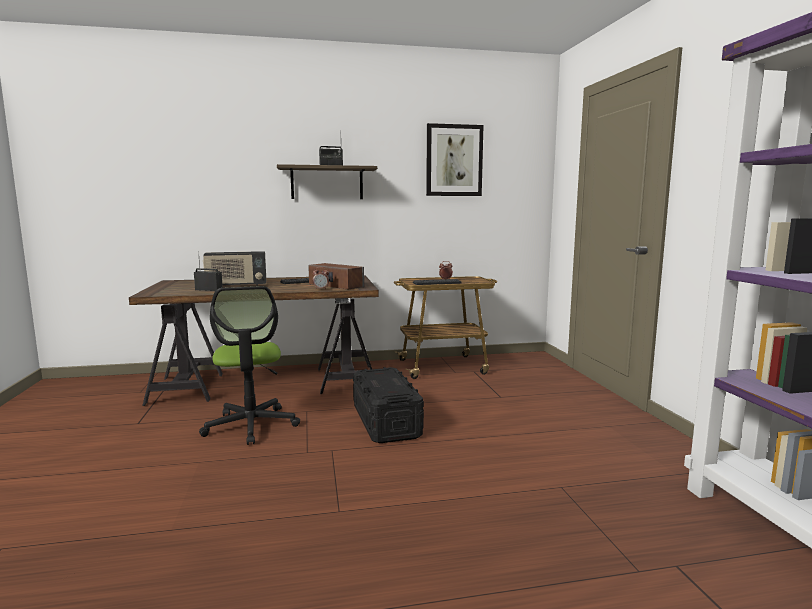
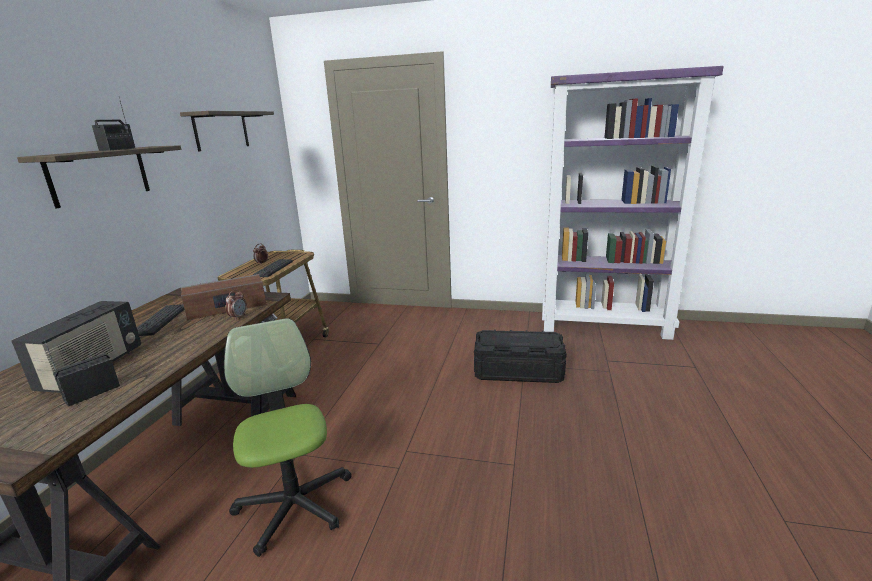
camera: 65 degrees left, 10 degrees up
(251, 425) = (294, 505): office chair -> office chair turned 120 degrees counterclockwise
(386, 421) = (373, 407): black storage box -> black storage box (518, 371)
(454, 160) = (221, 130): picture -> shelf

